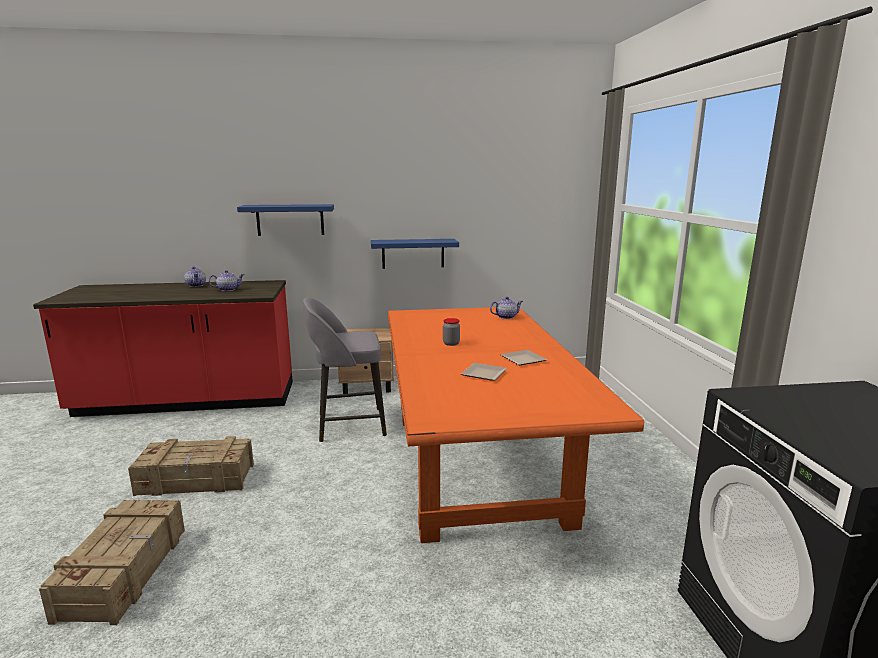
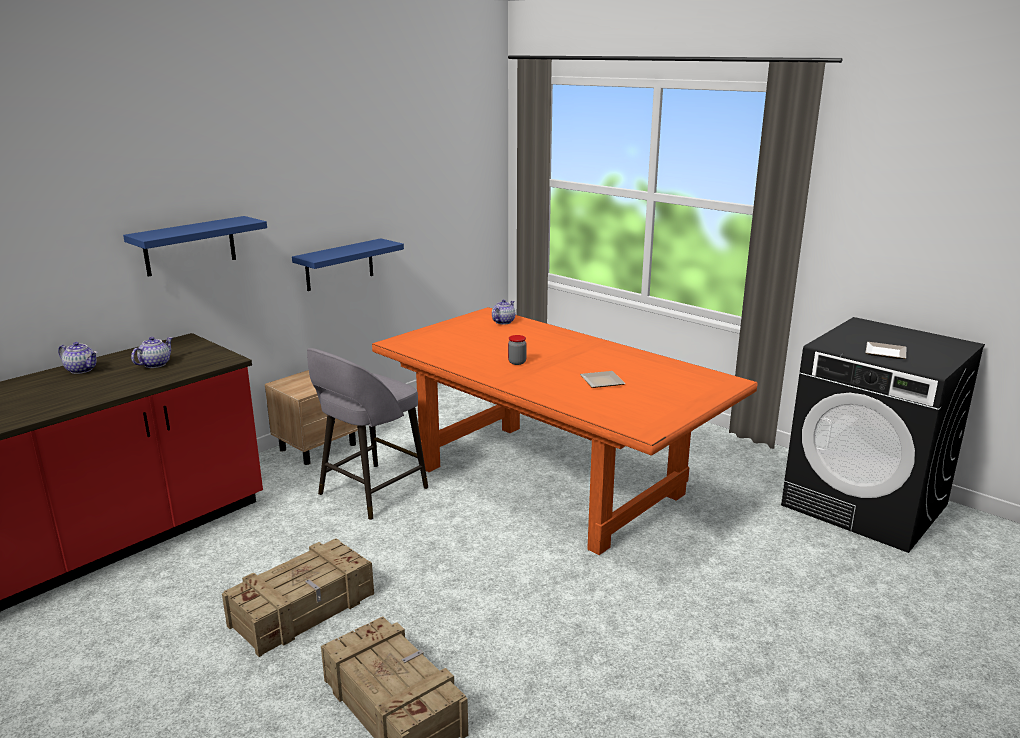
camera: 40 degrees left, 5 degrees up
(523, 359) = (602, 360): plate -> plate (884, 352)

